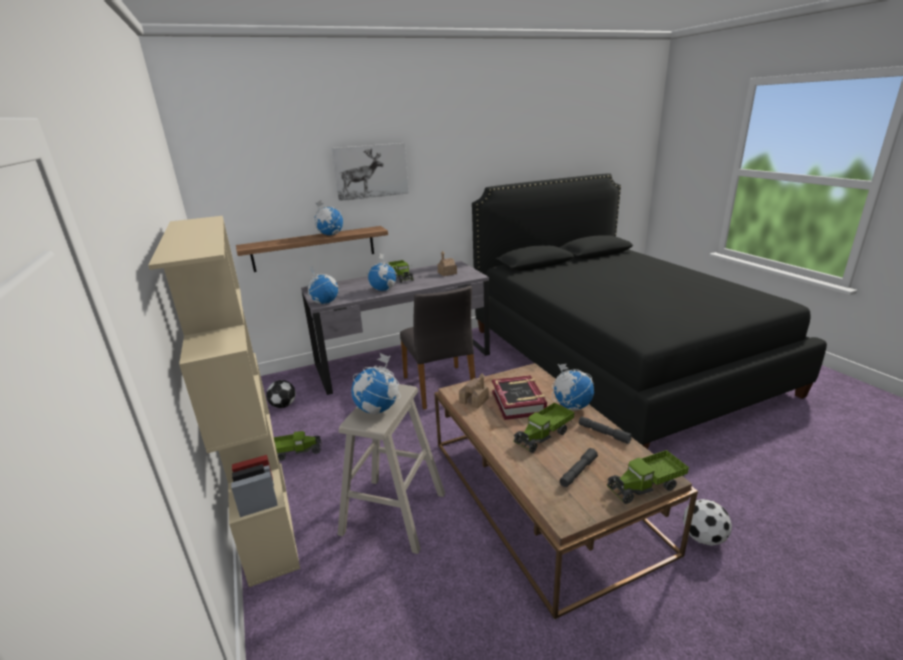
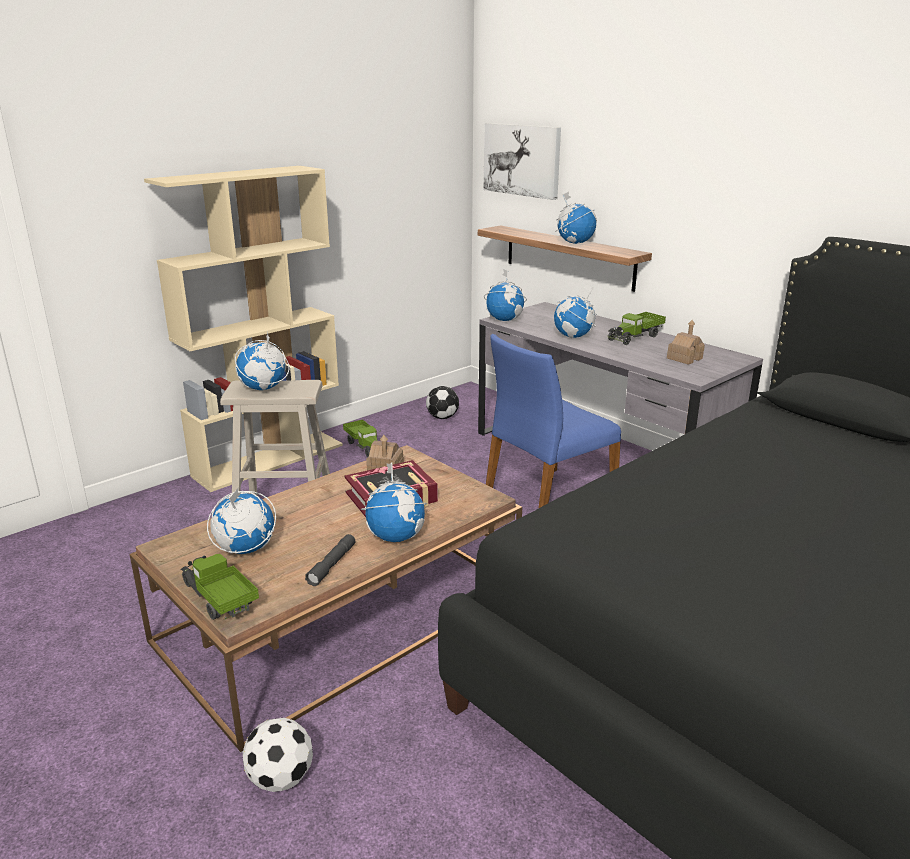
camera: 70 degrees right, 0 degrees up
(371, 171) = (655, 166): picture -> picture (522, 160)
(440, 387) = (547, 500): grey chair -> blue chair
(544, 435) = (317, 522): toy truck -> none
(578, 471) = (245, 550): grey flashlight -> globe

